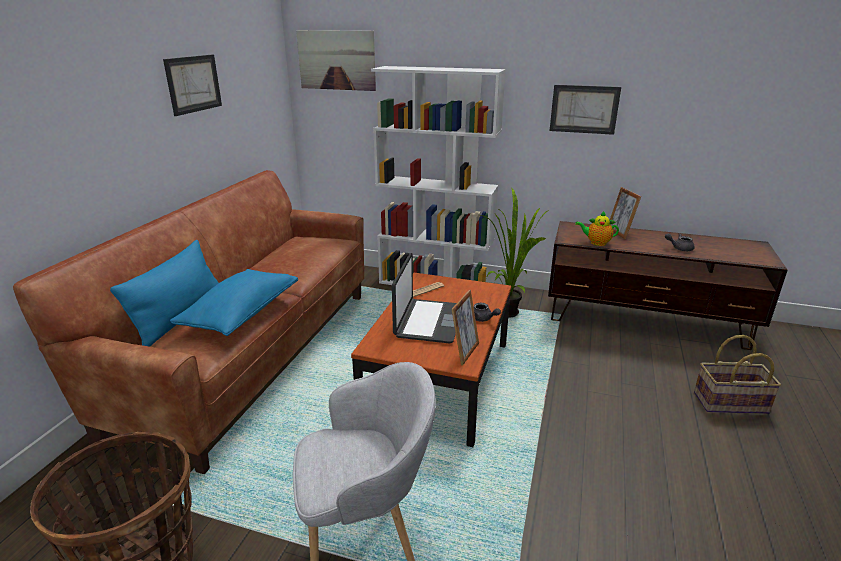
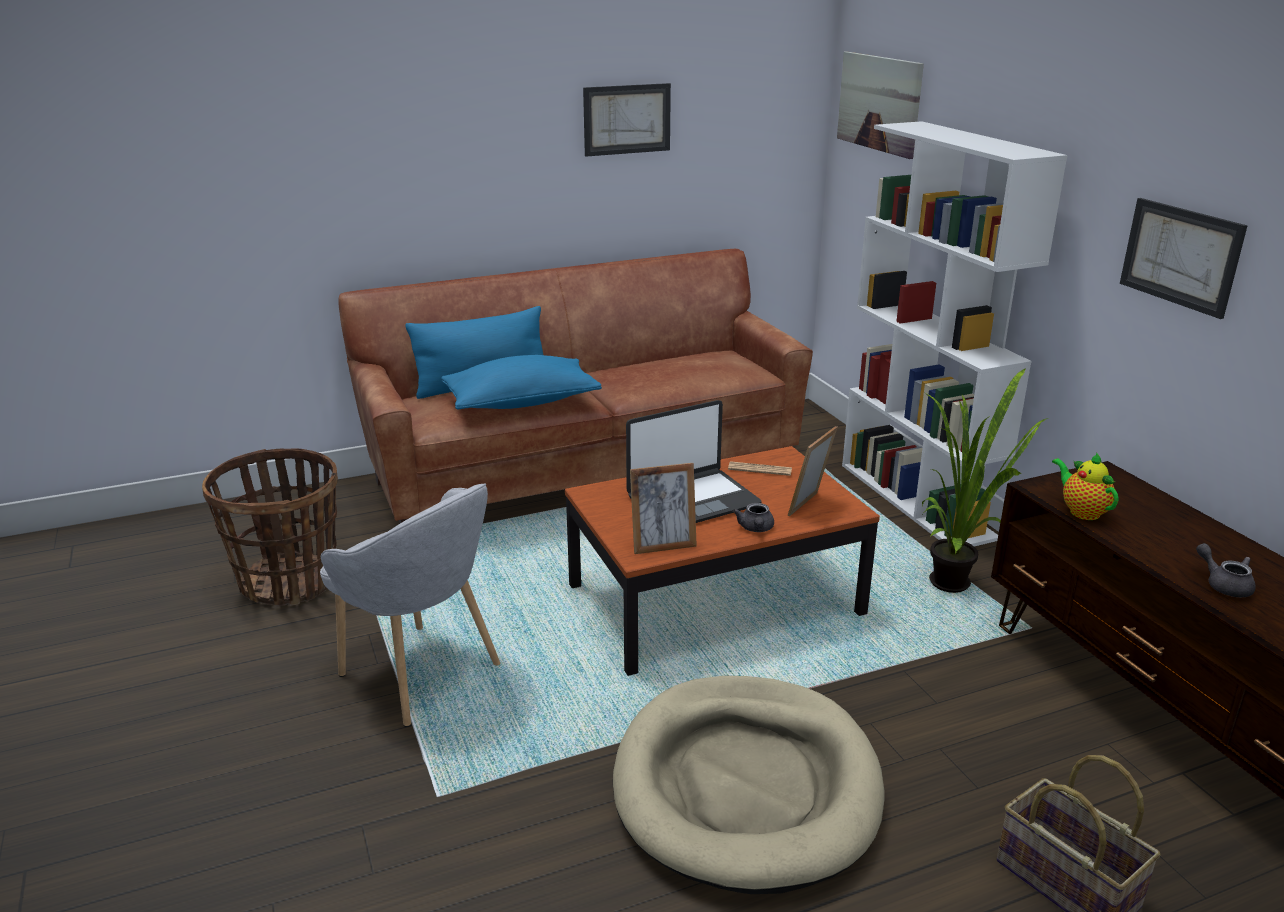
camera: 50 degrees right, 0 degrees up
(605, 456) = (746, 786): none -> beige dog bed
(619, 233) = (1168, 518): picture frame -> picture frame (809, 506)

